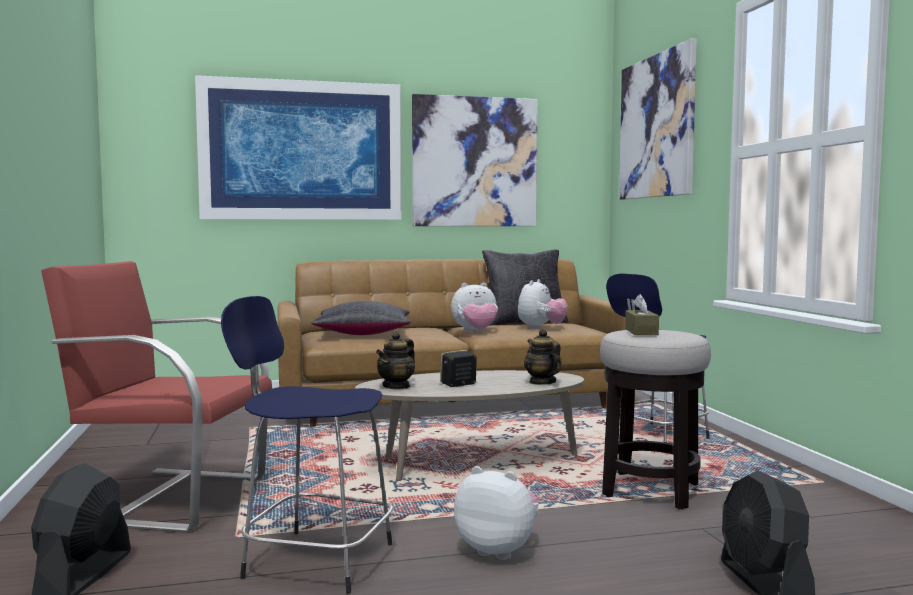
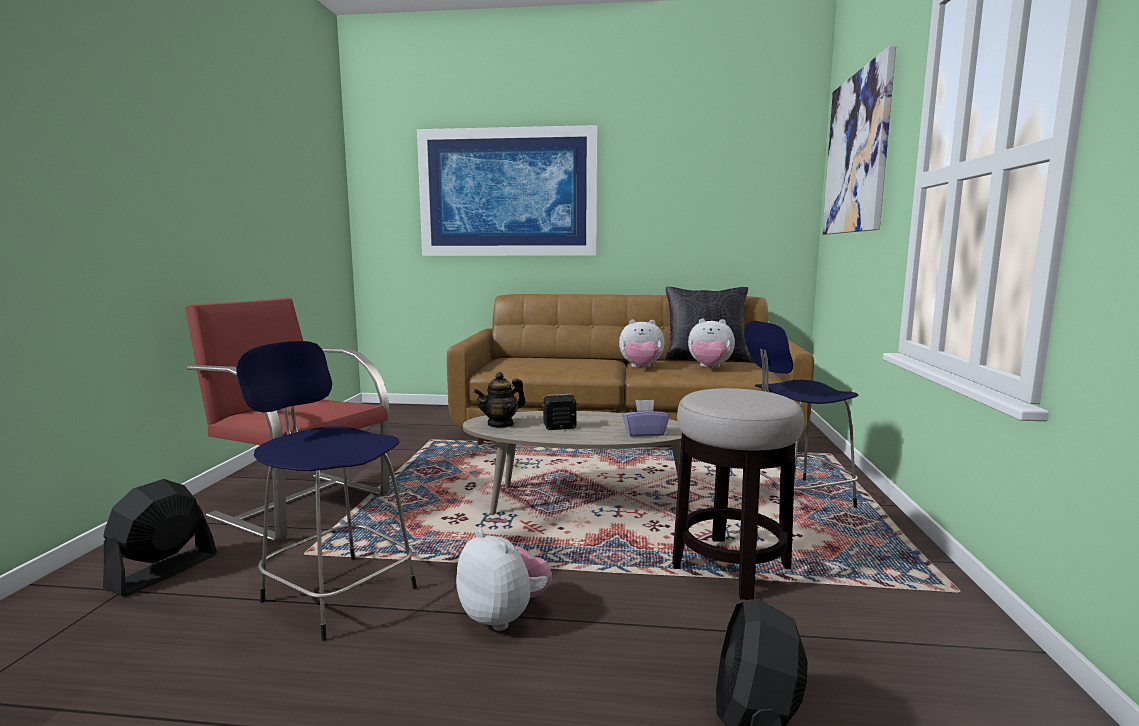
camera: 20 degrees right, 5 degrees up
(363, 333) = (535, 363): black pillow -> none
(475, 162) = (671, 198): picture -> none
(541, 328) = (709, 368): plush toy -> plush toy turned 60 degrees clockwise
(542, 382) = (644, 433): teapot -> purple tissue box
(641, 332) = (723, 394): brown tissue box -> none

